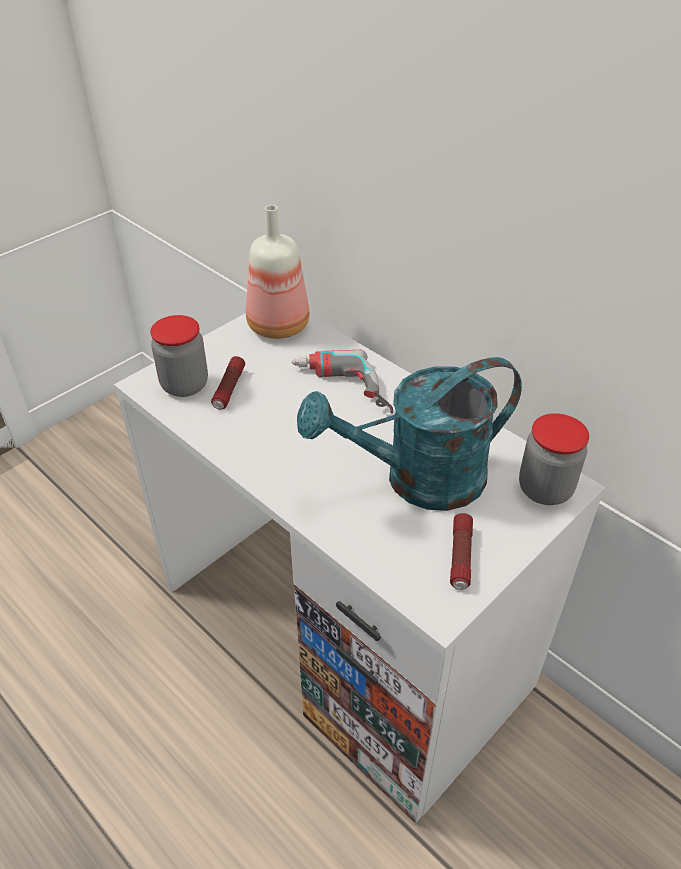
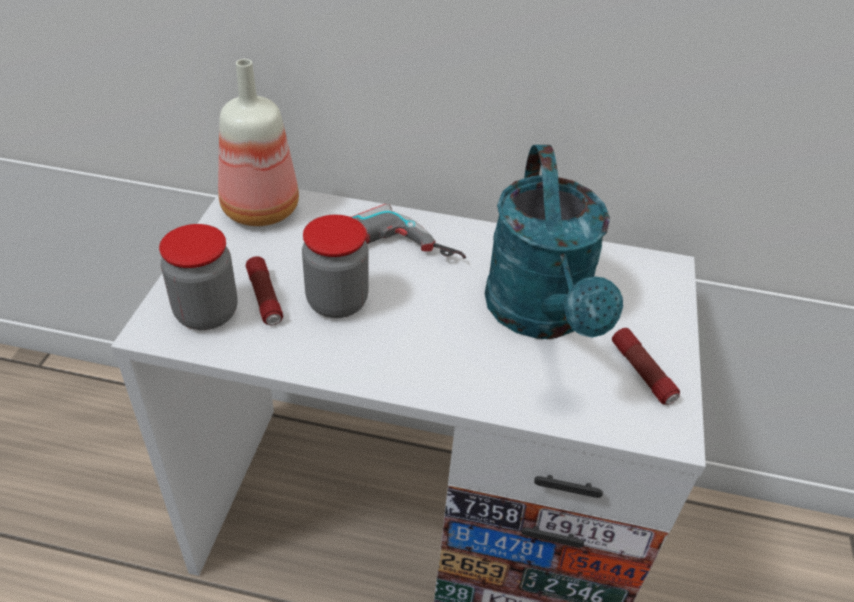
camera: 35 degrees left, 0 degrees up
(417, 480) = (541, 316): turquoise watering can -> turquoise watering can turned 45 degrees counterclockwise
(545, 489) = (652, 278): jar -> jar (337, 302)

